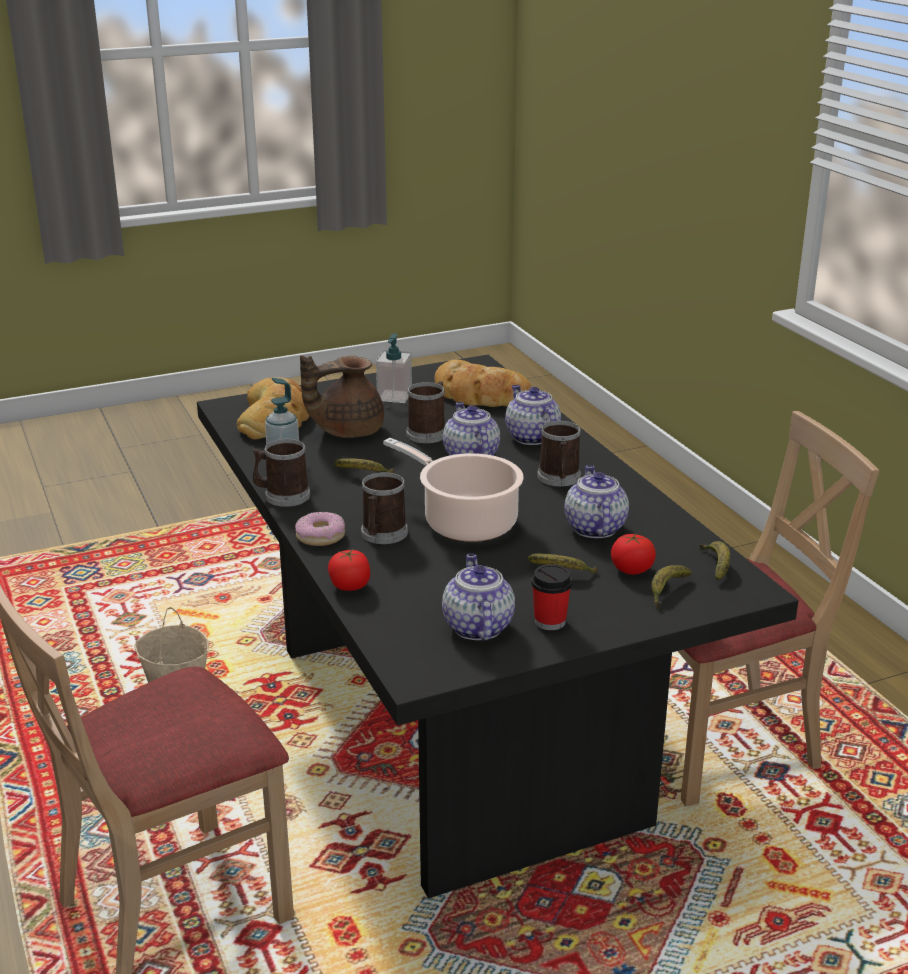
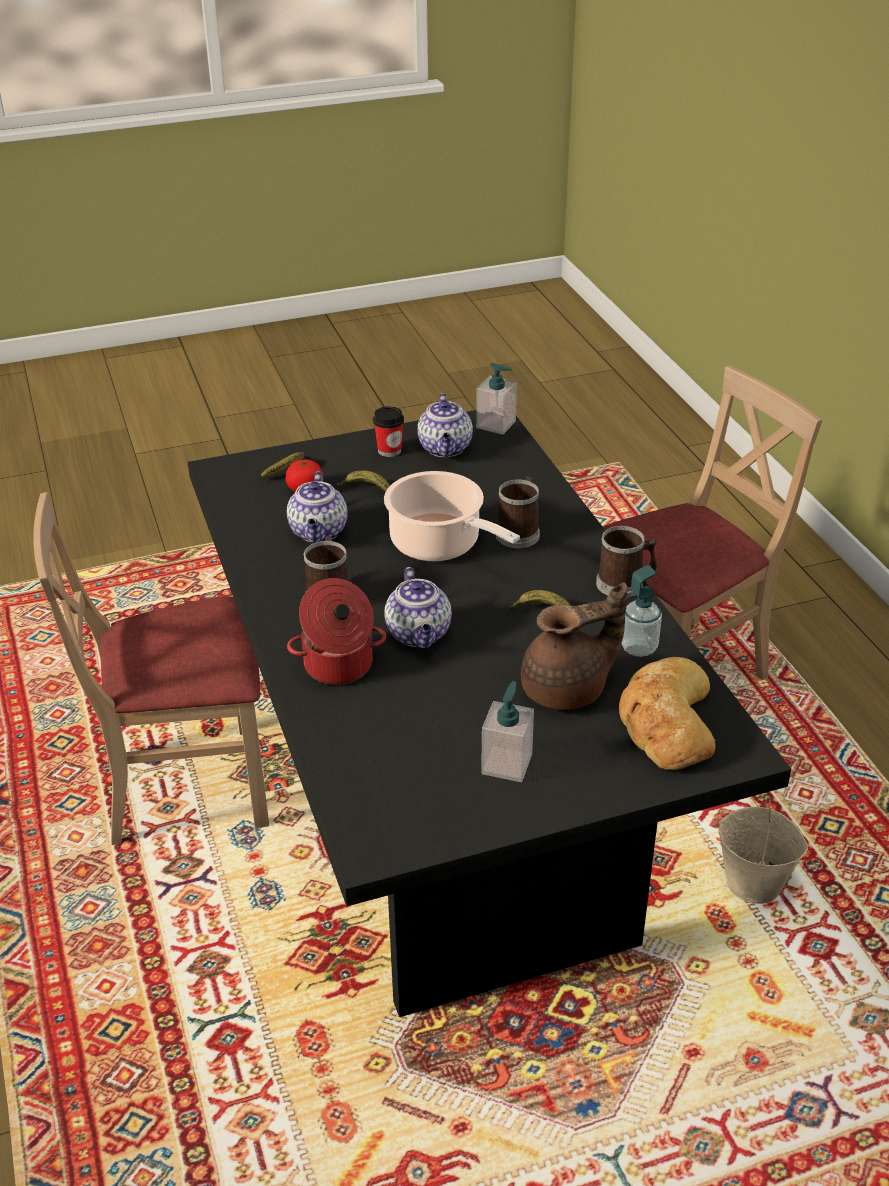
camera: 175 degrees left, 10 degrees up
(320, 536) = (577, 533): donut -> none
(350, 586) = (545, 484): tomato -> none
(412, 666) = (496, 424): none -> soap dispenser
(429, 433) = (463, 680): mug -> none
(479, 395) = (384, 761): bread -> none
(531, 437) = (338, 666): teapot -> cooking pot
(716, 566) = (232, 491): banana -> none

